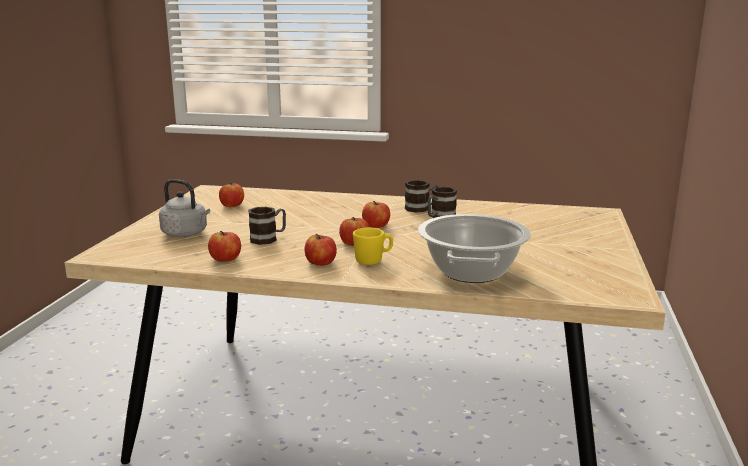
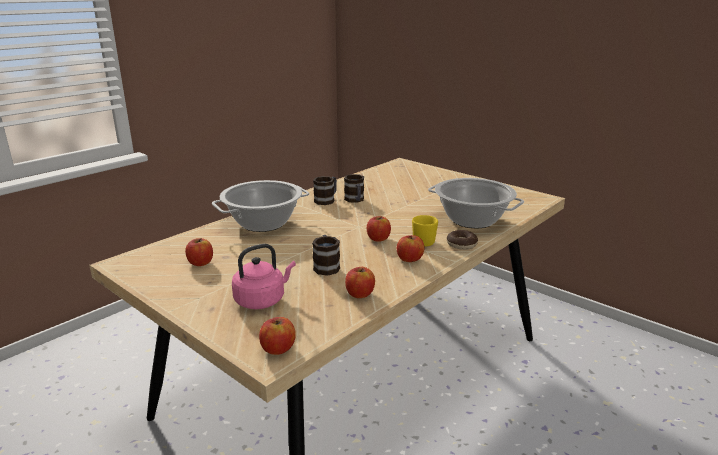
camera: 60 degrees left, 5 degrees up
(186, 234) = (262, 300): grey kettle -> pink kettle
(332, 203) = (263, 223): none -> cooking pot
(376, 226) = (346, 222): apple -> apple (278, 348)
(389, 277) = (461, 244): none -> donut

